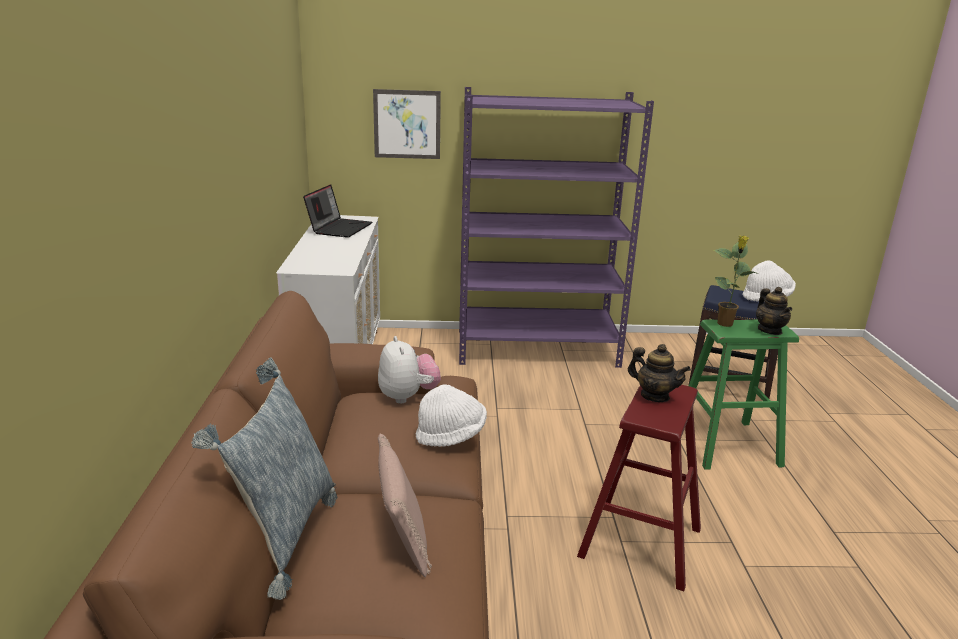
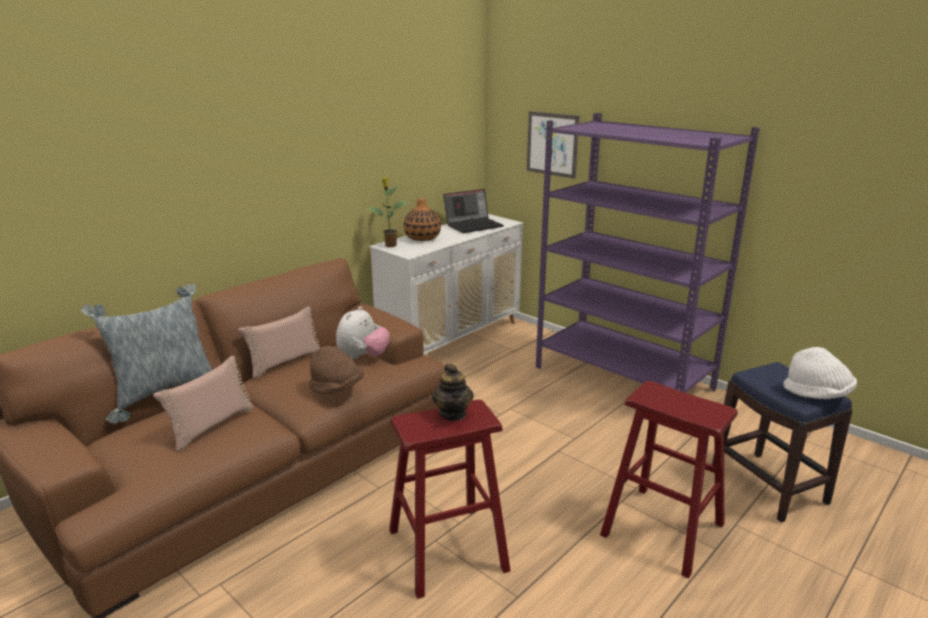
camera: 45 degrees right, 0 degrees up
(316, 251) = (422, 238): none -> vase
(337, 437) = (285, 363): none -> beige pillow
(451, 435) = (336, 389): white hat -> brown hat
(725, 324) = (661, 392): potted plant -> potted plant (390, 245)
(727, 444) = (663, 529): green stool -> red stool
(770, 330) = (696, 414): teapot -> none

